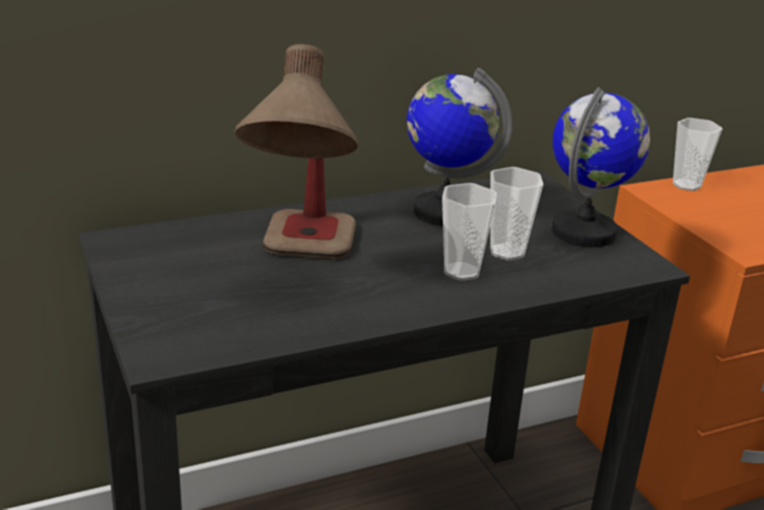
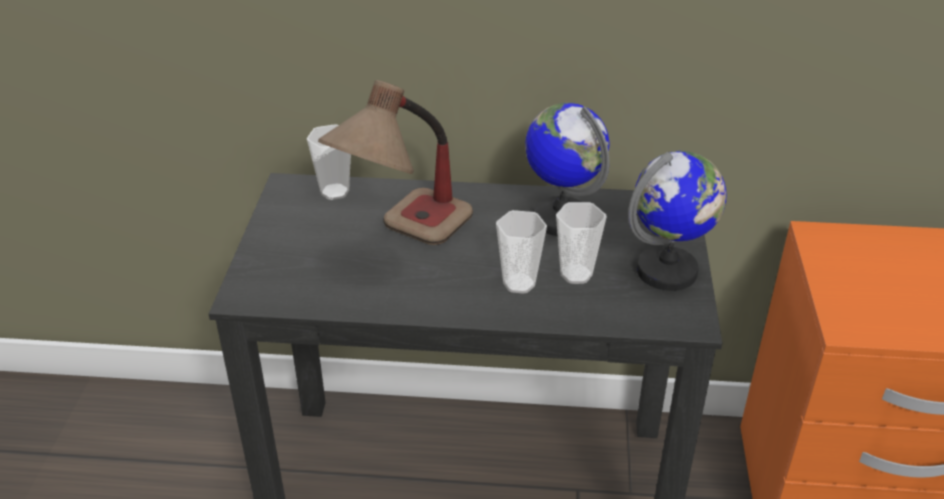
camera: 30 degrees right, 10 degrees up
(686, 185) = (863, 237): cup -> cup (335, 192)

